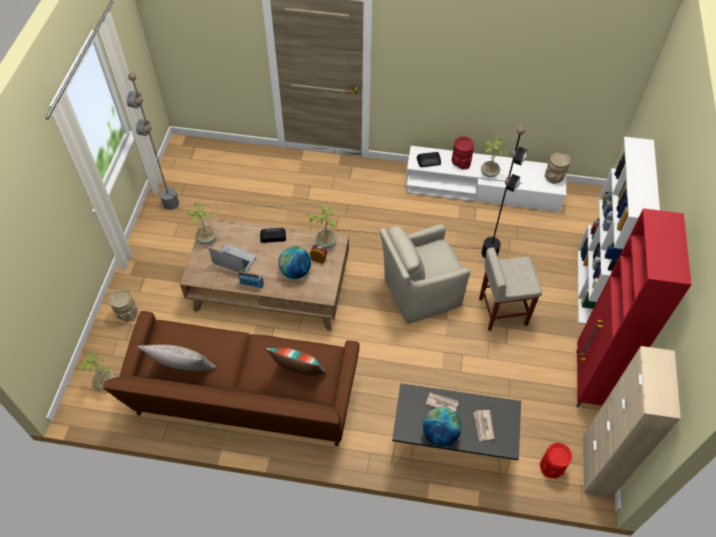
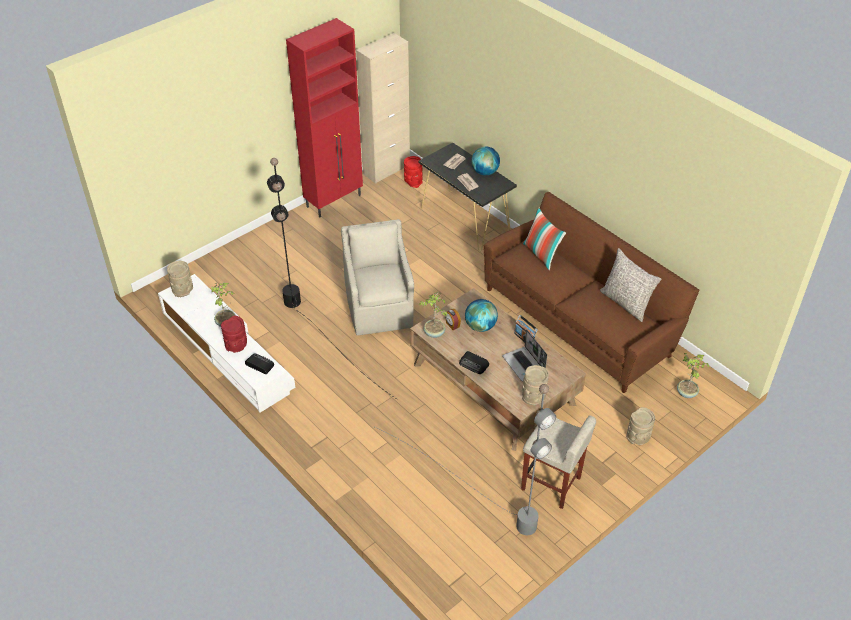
camera: 140 degrees left, 10 degrees down
(207, 239) = (534, 397): potted plant -> beige vase
(419, 293) = (379, 309): beige armchair -> beige armchair turned 120 degrees counterclockwise
(502, 311) = (336, 263): beige stool -> beige stool (551, 484)
(590, 287) = (255, 240): white bookcase -> none

